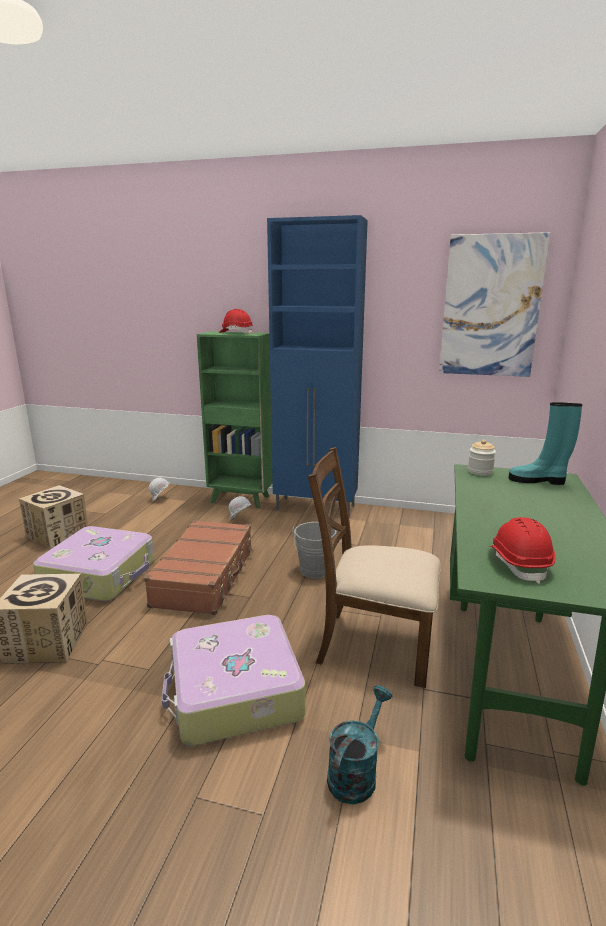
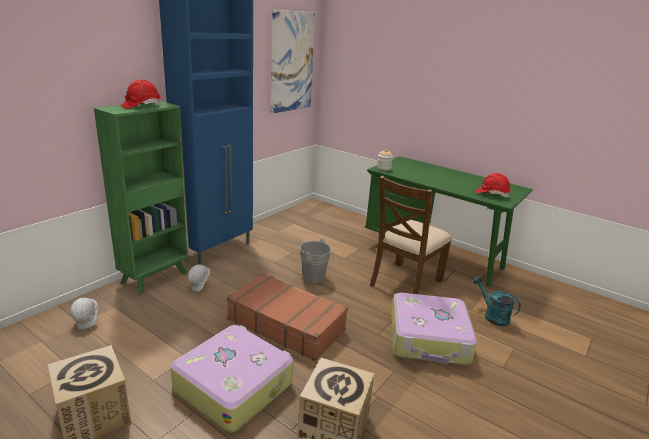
camera: 70 degrees left, 5 degrees up
(538, 480) = (404, 163): turquoise boot -> none

